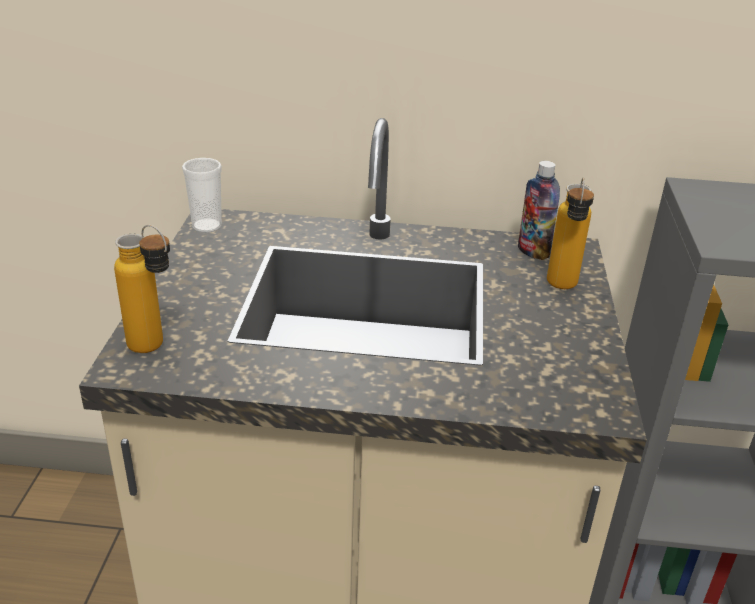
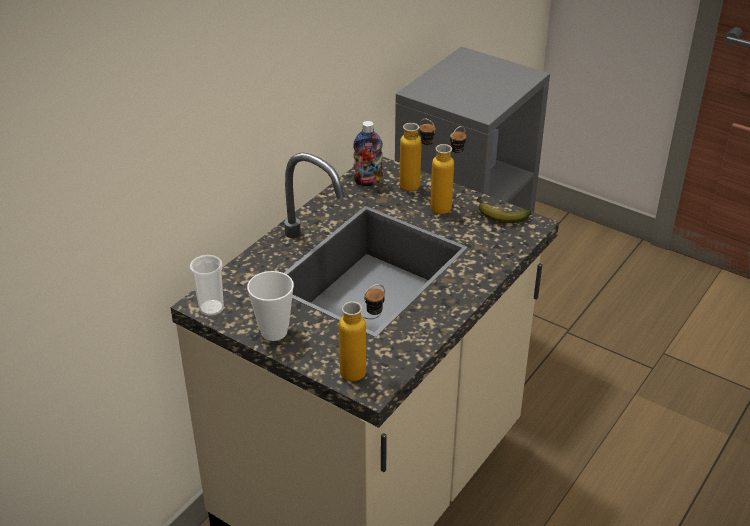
camera: 60 degrees left, 5 degrees up
(191, 271) = (274, 332): none -> cup
(556, 322) = (447, 205): none -> bottle
(588, 372) = (498, 215): none -> banana

